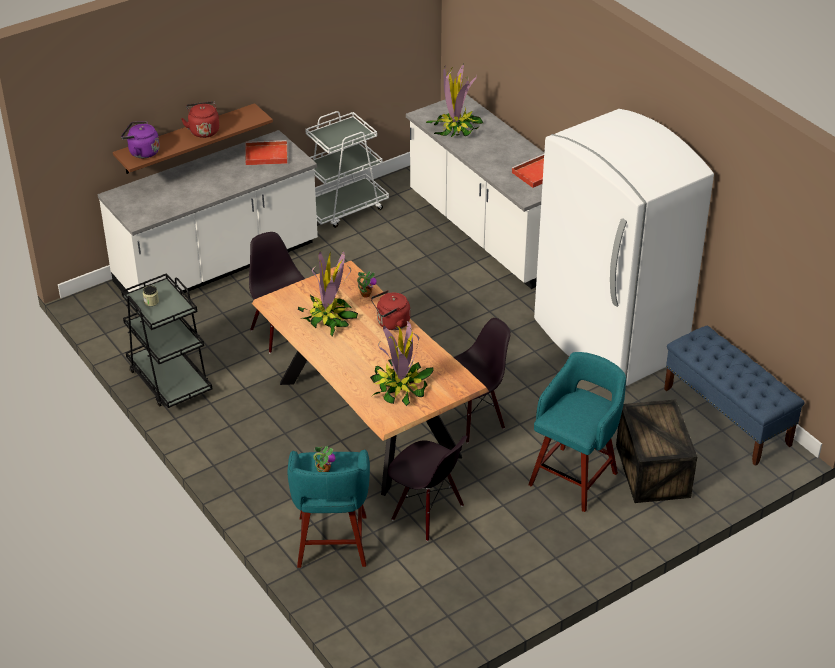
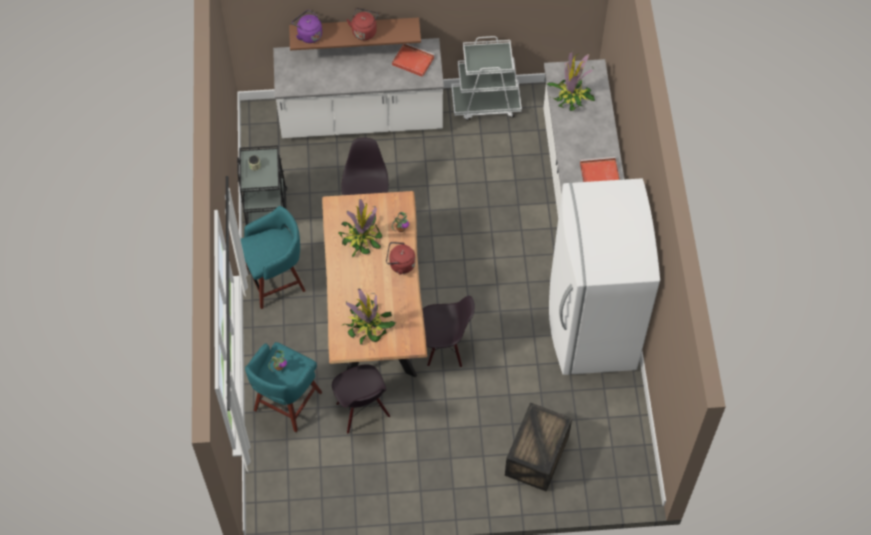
camera: 30 degrees right, 20 degrees up
(575, 477) = (480, 433): turquoise stool -> turquoise stool (276, 280)
(727, 417) = (625, 437): blue bench -> none

